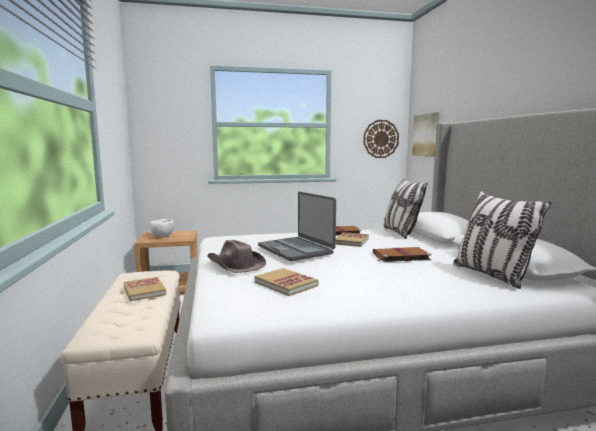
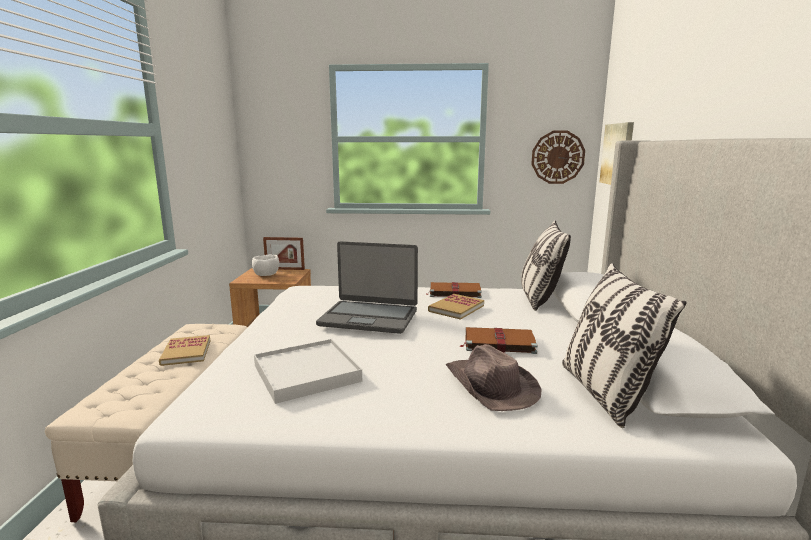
camera: 15 degrees right, 5 degrees up
(175, 231) = (285, 269): none -> picture frame
(235, 265) = (278, 335): brown hat -> brown hat (489, 386)
(286, 284) = (306, 373): book -> white tray
(296, 249) = (369, 317): laptop -> laptop turned 60 degrees counterclockwise

